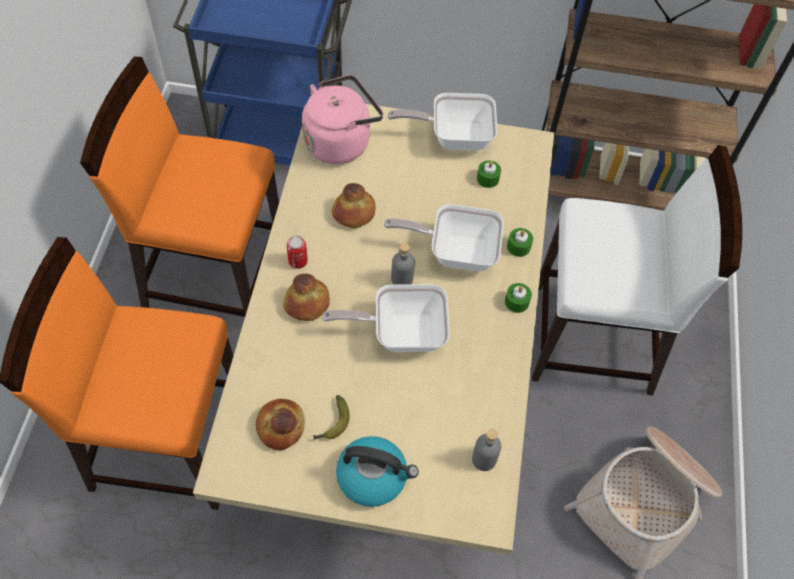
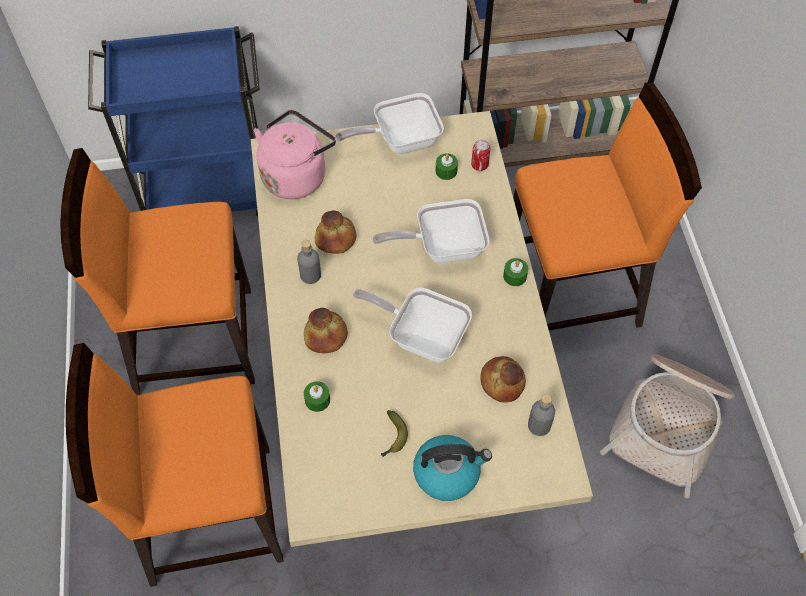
camera: 15 degrees left, 0 degrees up
(281, 427) = (347, 455): bread -> bread (502, 382)
(298, 261) = (301, 300): can -> can (479, 165)
(400, 332) = (421, 335): frying pan -> frying pan turned 45 degrees clockwise
(402, 279) = (404, 287): grey bottle -> grey bottle (310, 275)
(518, 246) = (497, 225): green candle -> green candle (317, 400)
(594, 339) = (572, 292): white chair -> orange chair

